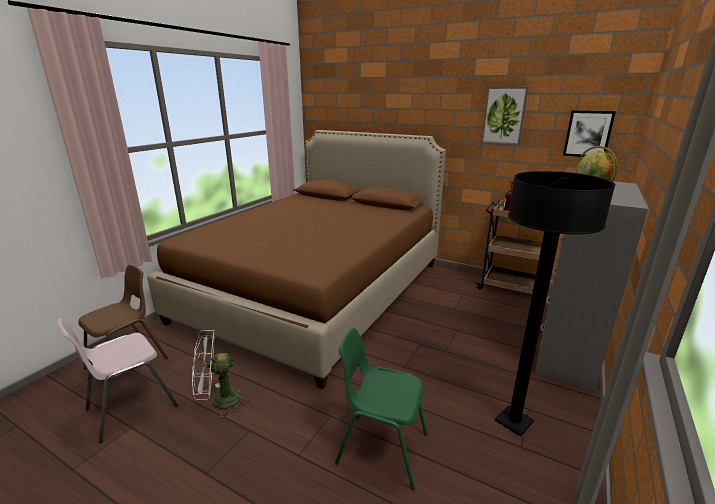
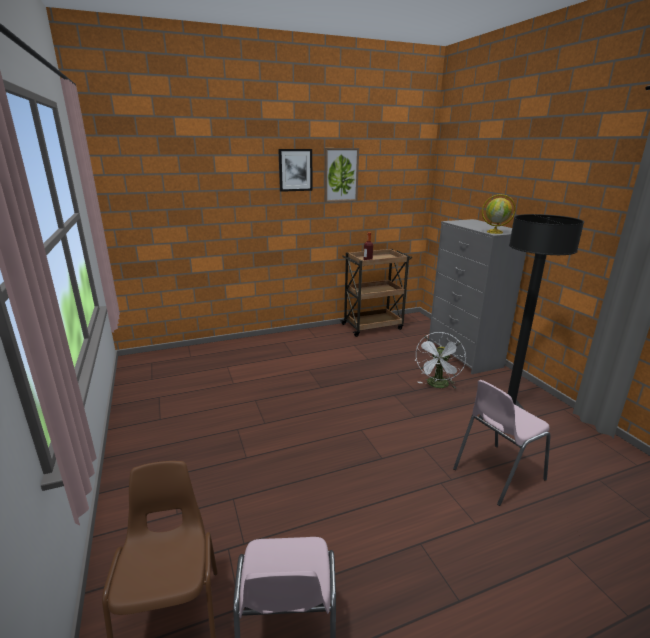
camera: 50 degrees left, 0 degrees up
(219, 401) = (355, 550): white fan -> white fan (437, 385)
(317, 290) = (240, 402): brown bed -> none
(381, 448) = (497, 474): green chair -> pink chair
(588, 134) = (402, 186): picture -> picture (295, 170)

